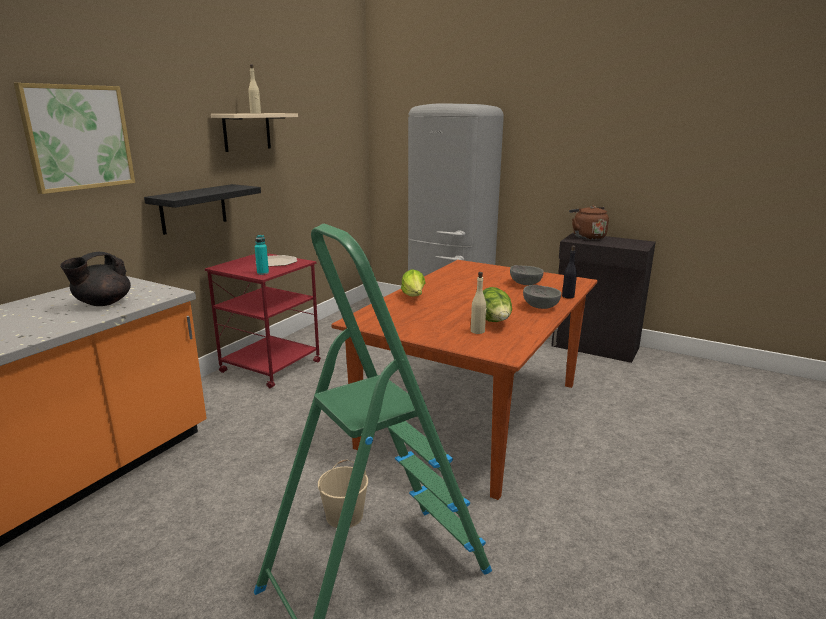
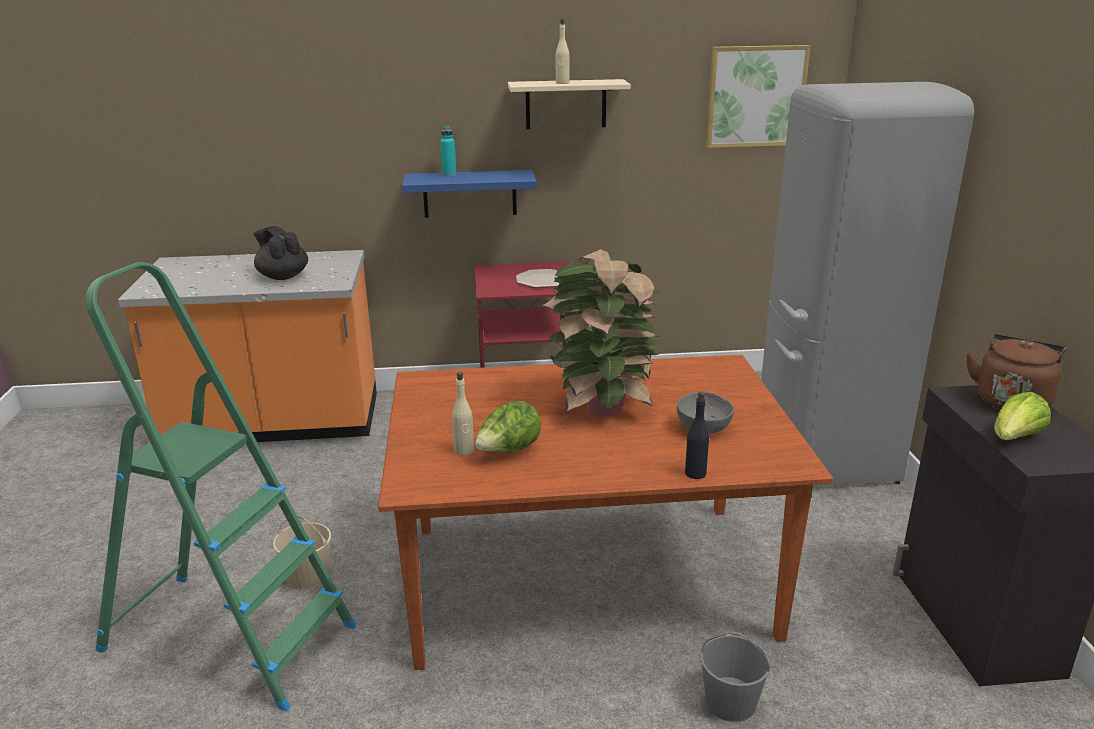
camera: 55 degrees right, 5 degrees up
(78, 137) = (336, 108): picture -> picture (755, 96)
(102, 303) = (283, 276): black teapot -> black teapot turned 45 degrees clockwise
(193, 209) = (469, 194): black shelf -> blue shelf
(263, 273) = (497, 289): turquoise bottle -> turquoise bottle (449, 175)
(414, 297) = (536, 380): lettuce -> lettuce (1014, 439)
(471, 293) = (600, 406): none -> potted plant
(540, 307) = (615, 465): grey bowl -> none
(603, 414) = (731, 702): none -> grey bucket

